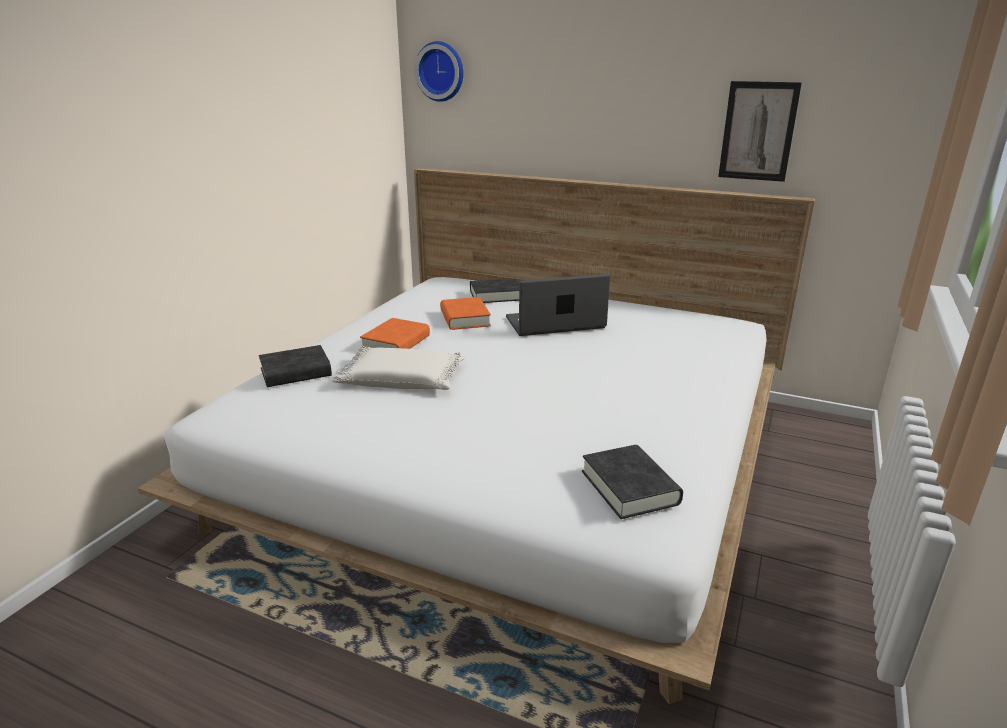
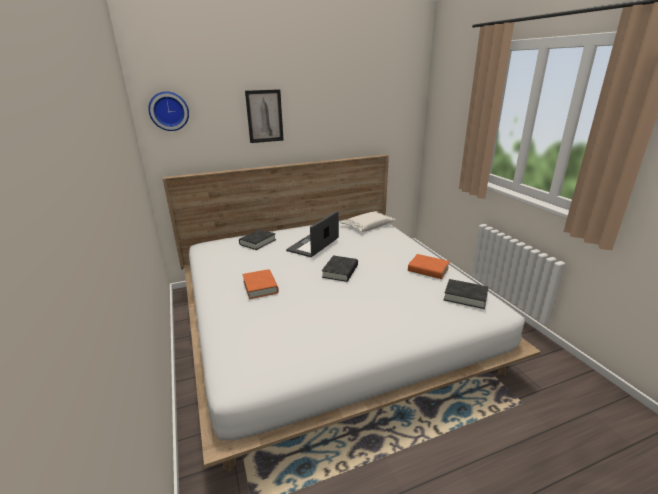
camera: 45 degrees left, 0 degrees up
(296, 372) = (239, 329): black book -> black book (340, 271)
(401, 377) = (300, 301): white pillow -> white pillow (368, 225)
(465, 318) = (268, 259): orange book -> orange book (428, 269)
(758, 131) = (357, 127): picture -> picture (264, 116)

